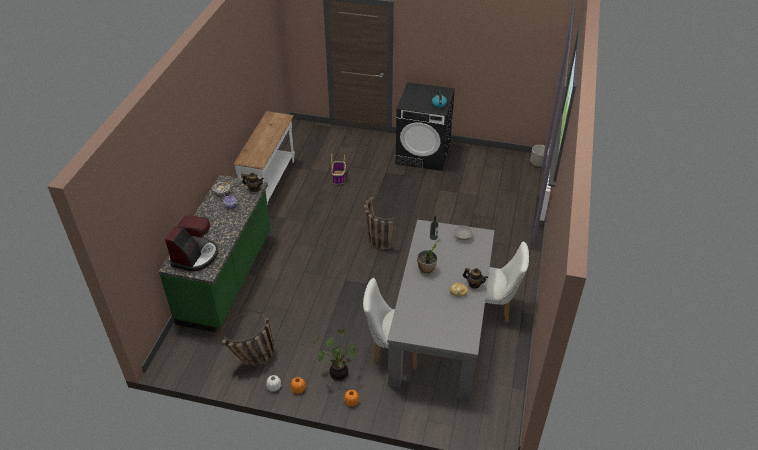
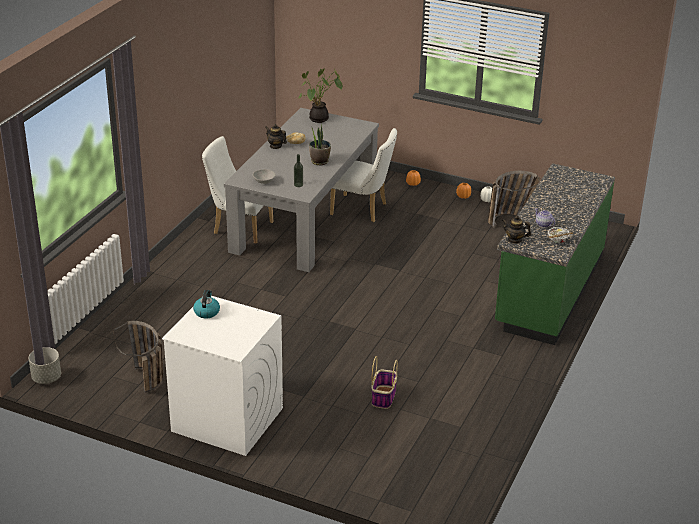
camera: 170 degrees left, 10 degrees down
(195, 256) = (576, 183): coffee machine -> none
(270, 184) = (497, 401): white console table -> none
(338, 372) = (422, 202): potted plant -> potted plant (319, 120)
(377, 238) = (347, 308): basket -> basket (148, 384)
(423, 154) = (226, 419): black washing machine -> white washing machine

